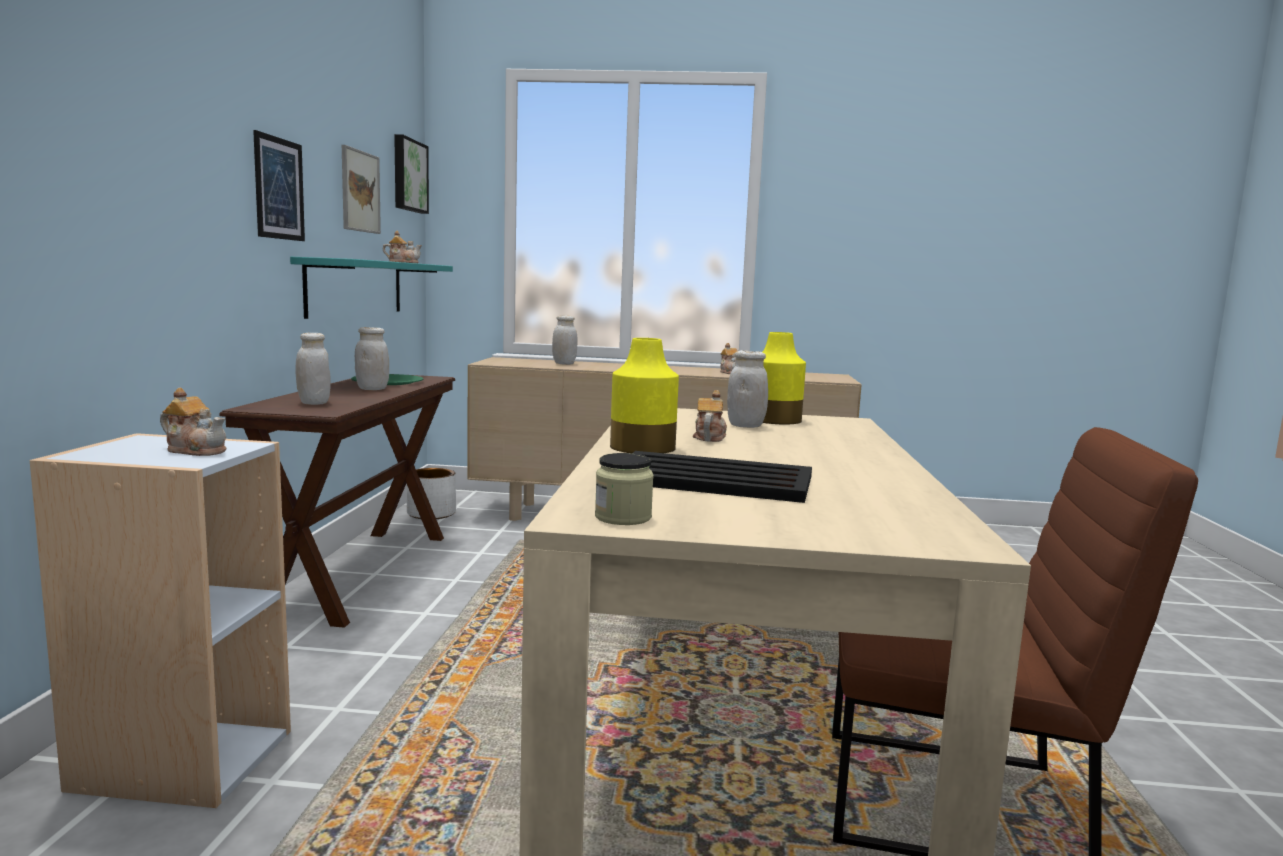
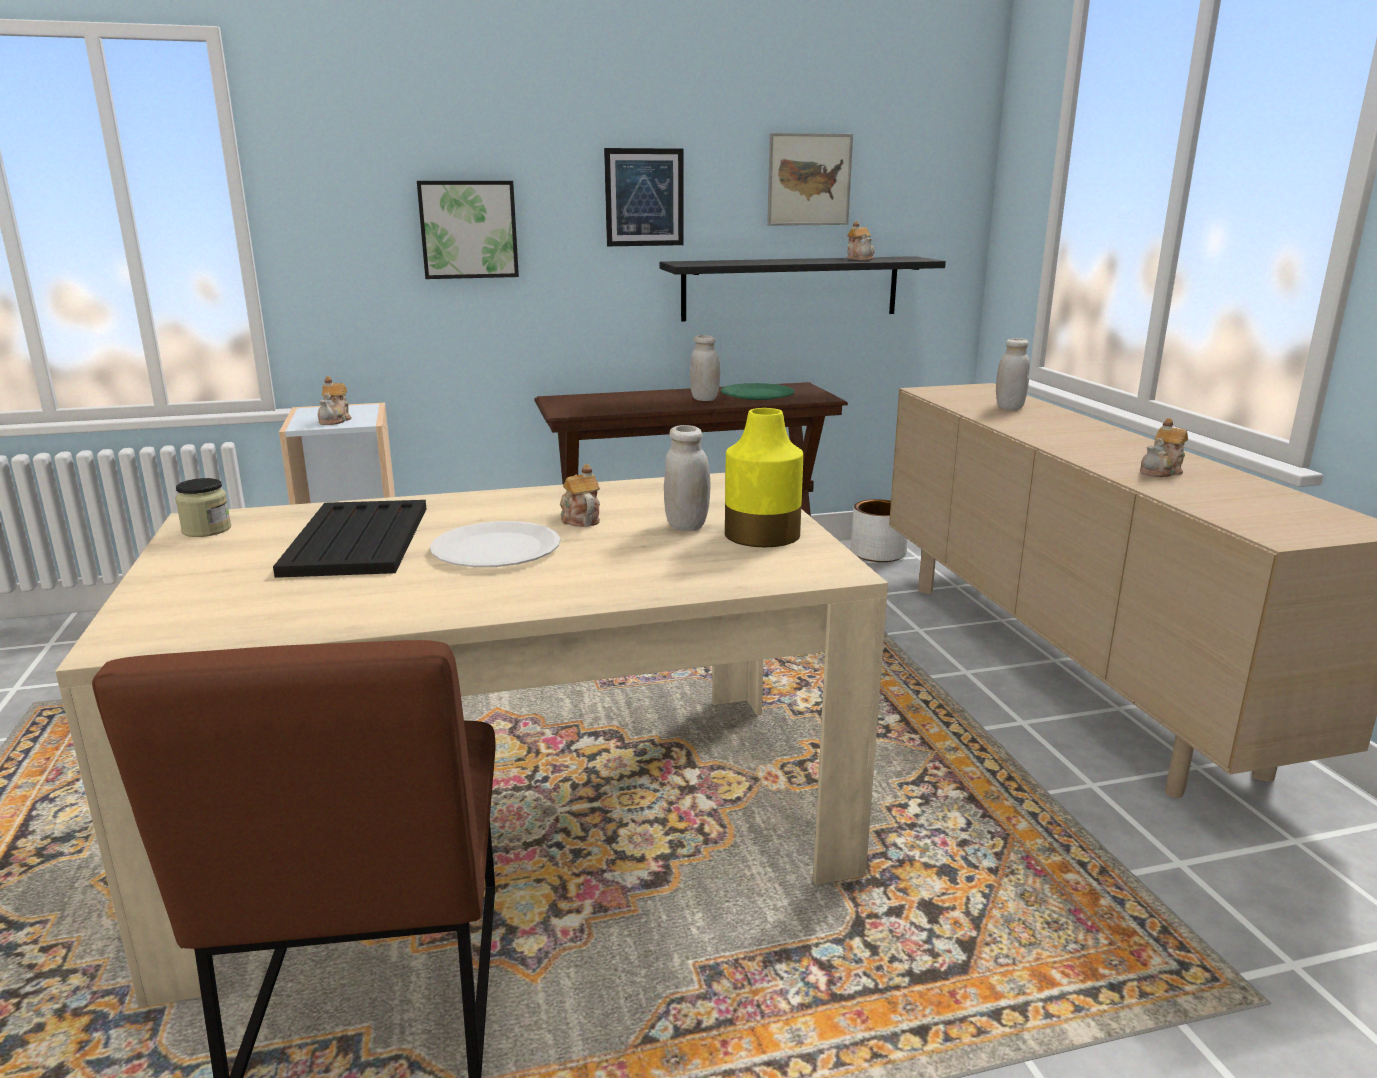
camera: 70 degrees right, 10 degrees up
(314, 403) = (600, 403): white jar -> none
(356, 287) = (791, 288): turquoise shelf -> black shelf
(408, 175) = (939, 143): picture -> picture (468, 229)
(642, 447) = (493, 503): yellow vase -> none
(709, 437) = (579, 519): teapot -> teapot turned 105 degrees counterclockwise
(767, 456) = (495, 549): none -> white plate

